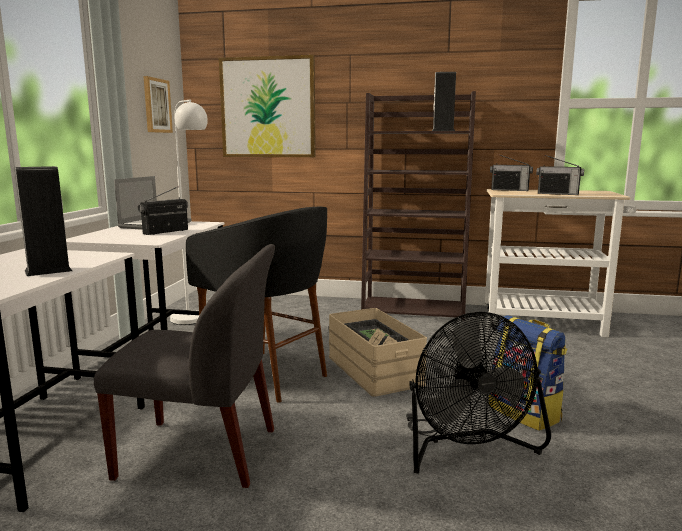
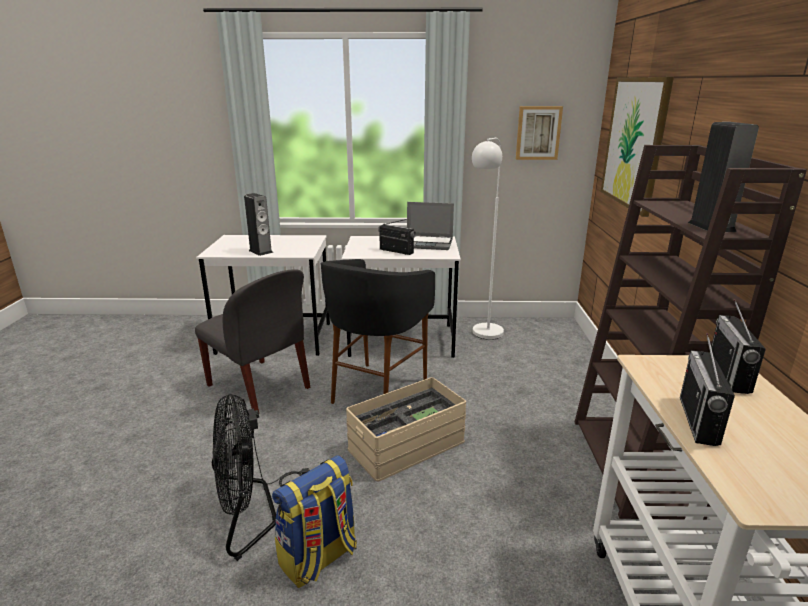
camera: 80 degrees right, 10 degrees up
(202, 453) = (260, 387): grey chair -> grey chair turned 45 degrees counterclockwise

